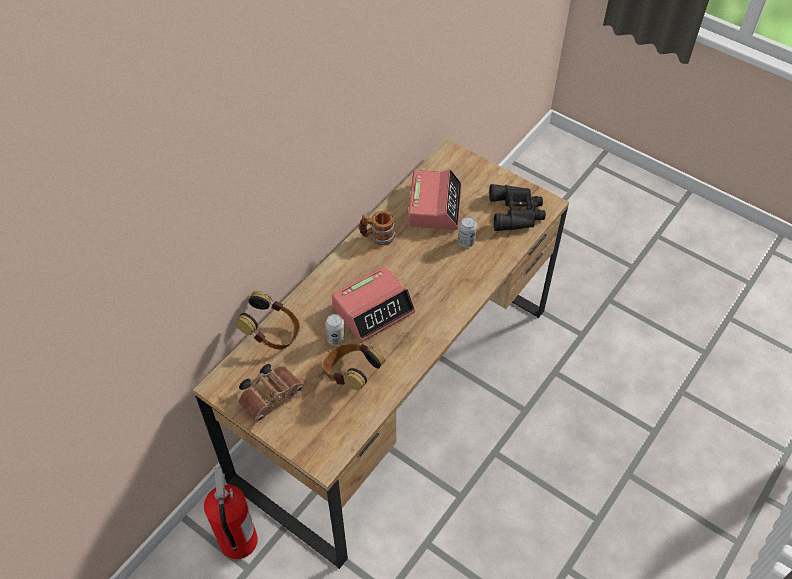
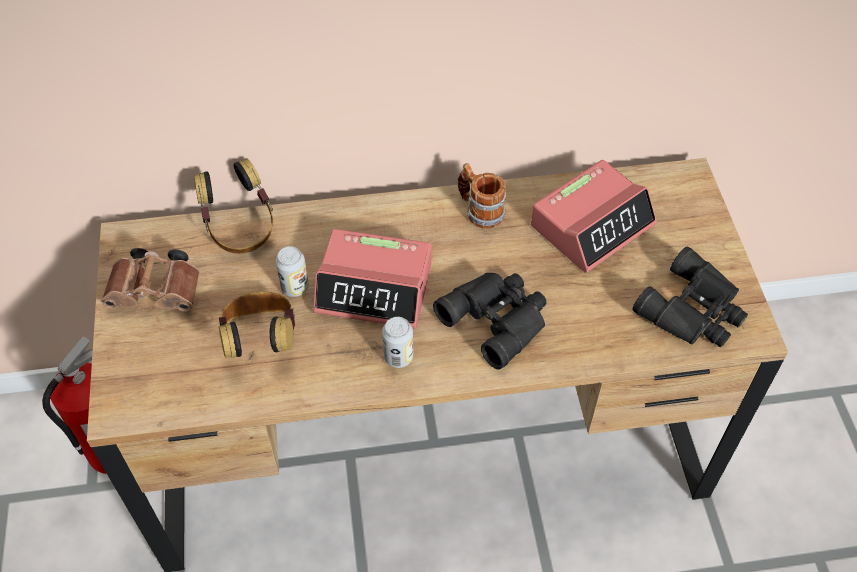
camera: 45 degrees right, 0 degrees up
(443, 279) = (497, 318): none -> black binoculars
(466, 242) = (580, 297): can -> can (398, 357)

